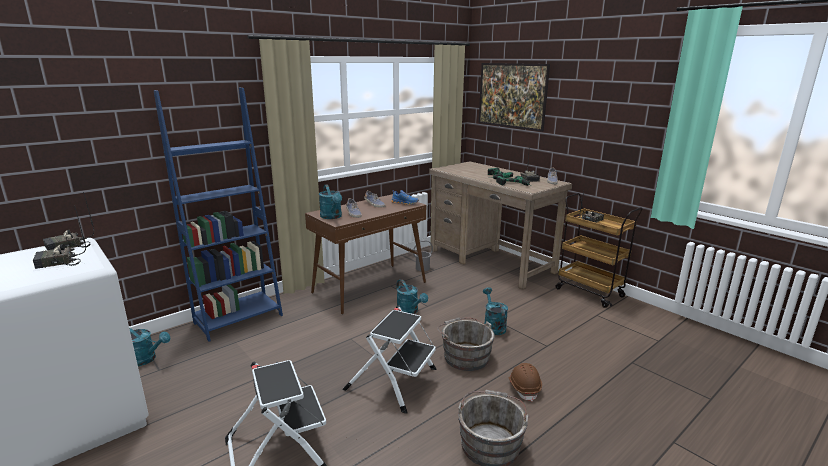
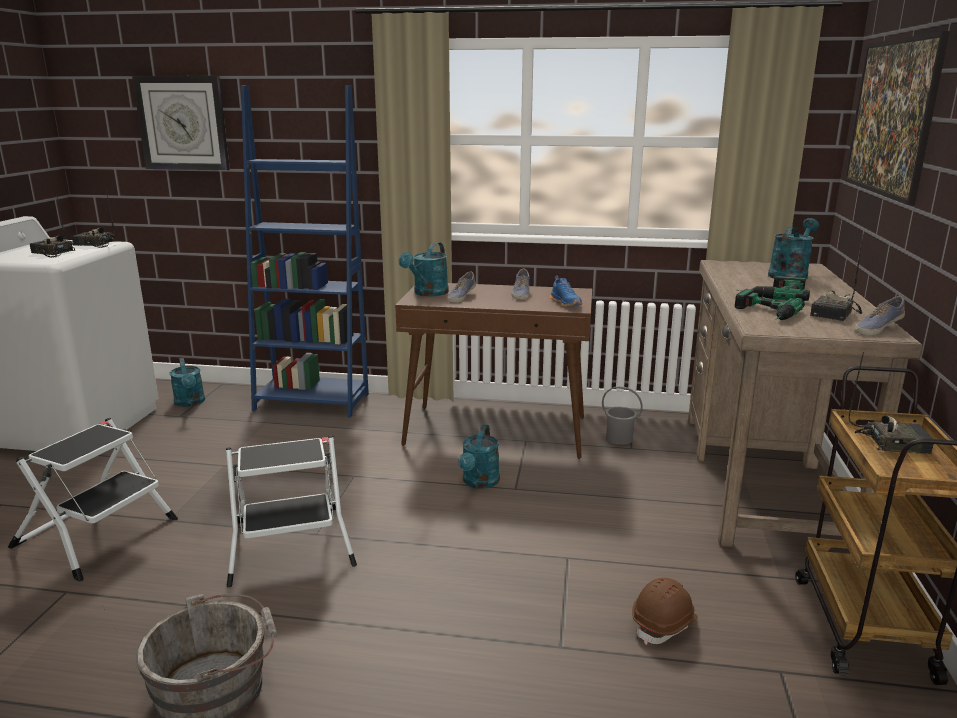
camera: 50 degrees right, 0 degrees up
(85, 125) = (183, 123): none -> wall clock
(464, 356) = (419, 575): grey bucket -> none
(493, 326) = (544, 565): turquoise watering can -> turquoise watering can (790, 274)
(524, 388) = (395, 669): brown hard hat -> brown hard hat (664, 624)

